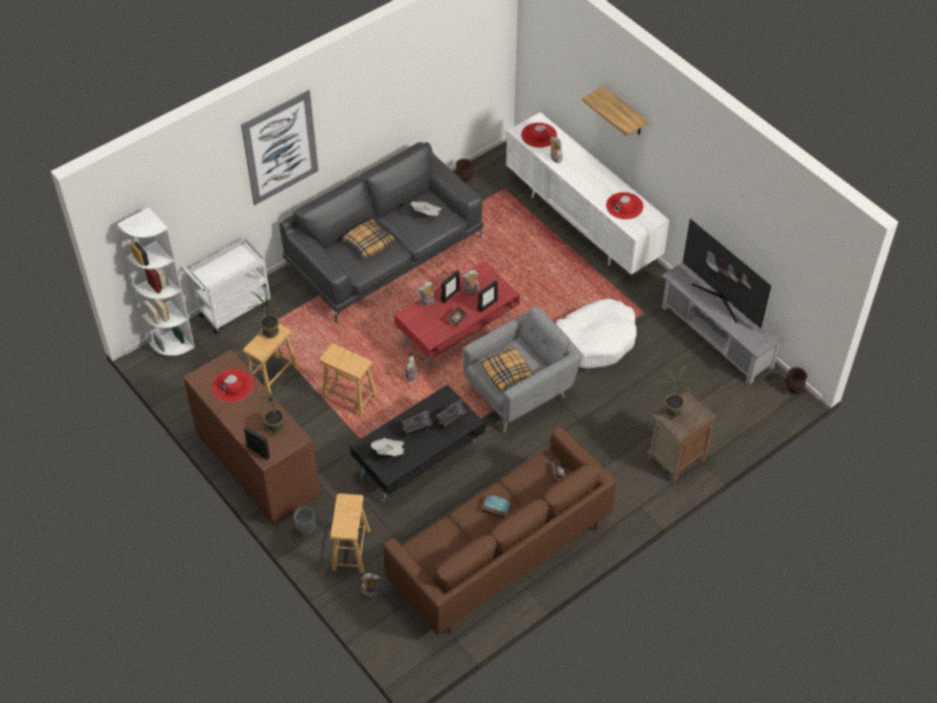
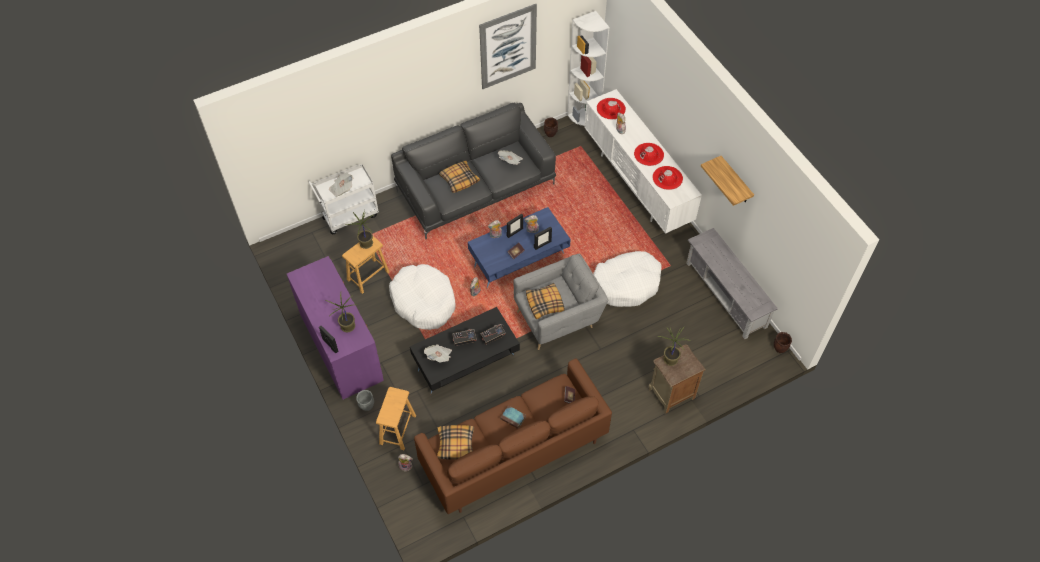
camera: 10 degrees right, 5 degrees up
(172, 347) = (297, 240): white bookcase -> white bookcase (583, 120)
(226, 271) = (342, 189): none -> newspaper
(233, 386) = (323, 287): red hat -> red hat (649, 154)
(257, 463) = (341, 346): brown dresser -> purple dresser
(280, 148) = (393, 97): picture -> picture (508, 47)
(349, 396) = (423, 301): brown stool -> white dog bed
(433, 549) = (456, 445): none -> pillow
(457, 332) = (519, 260): red coffee table -> blue coffee table
(624, 112) = (676, 103): shelf -> shelf (735, 181)
(721, 298) = (732, 266): television -> none

